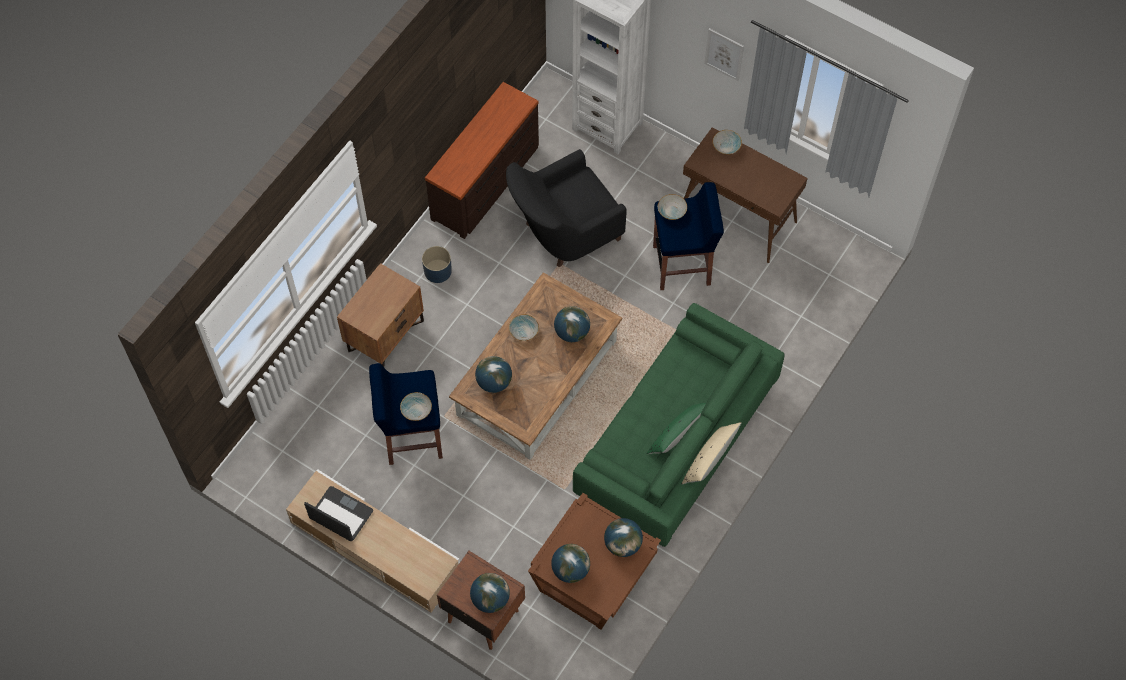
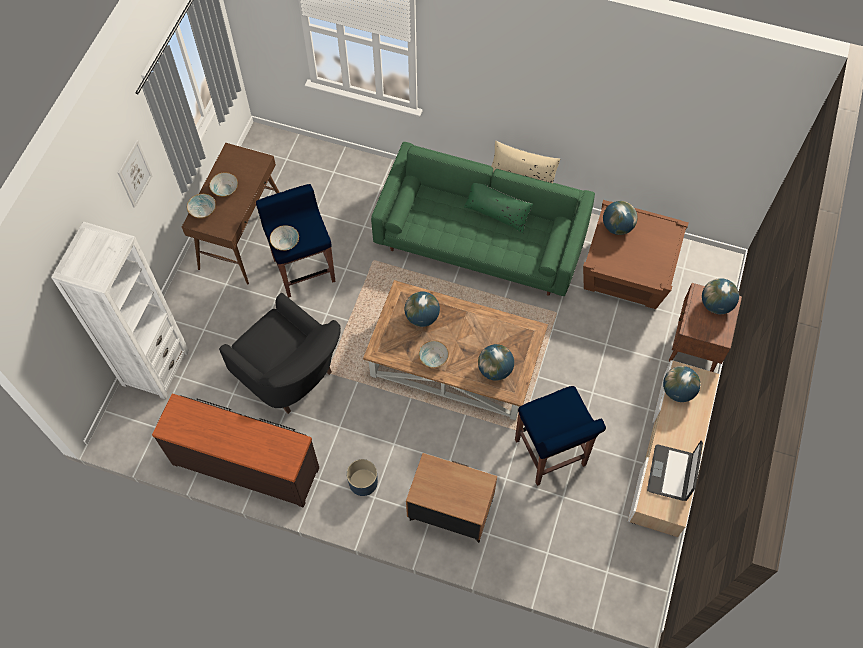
camera: 105 degrees left, 0 degrees up
(416, 410) = (567, 408): bowl -> bowl (224, 189)
(570, 570) = (656, 259): globe -> globe (678, 391)

